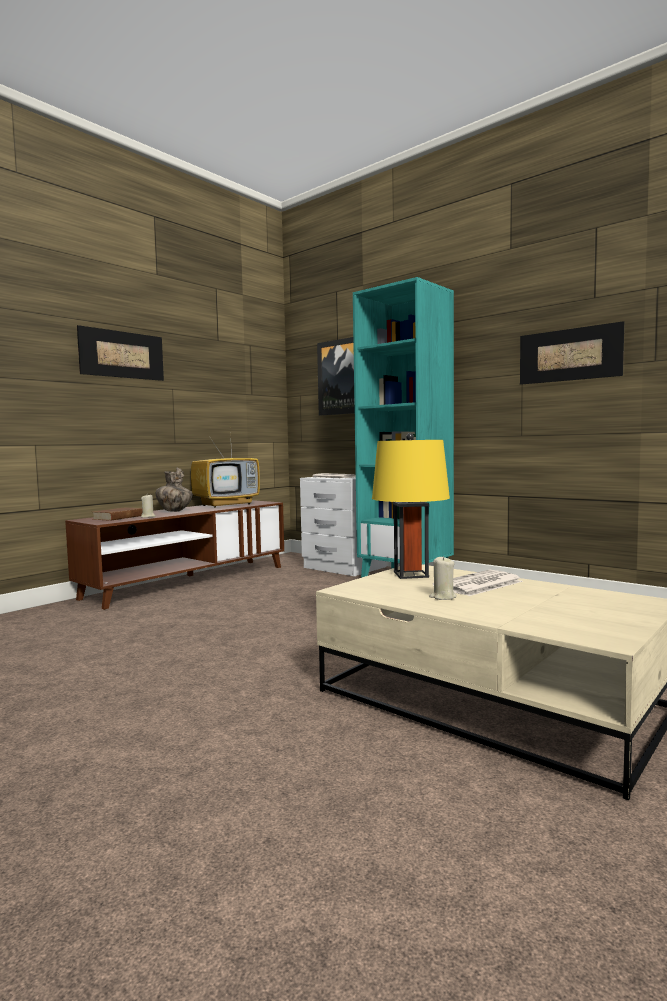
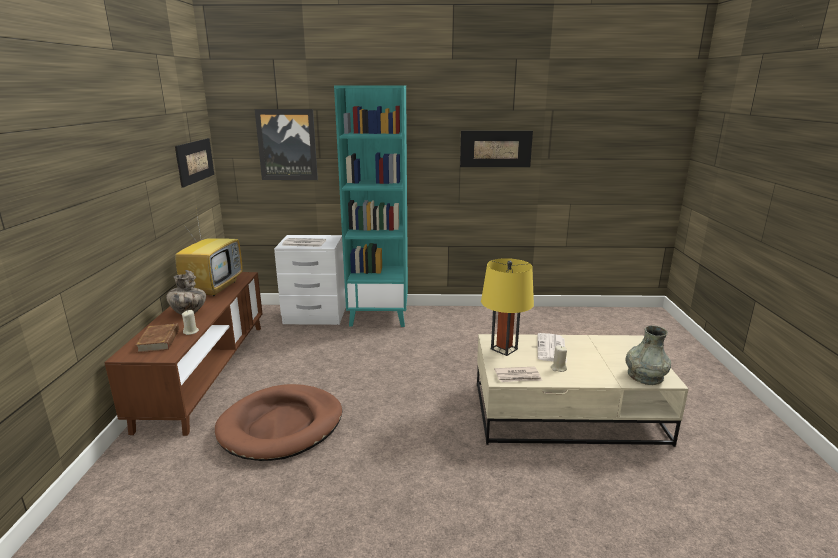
camera: 40 degrees left, 15 degrees up
(122, 354) = (106, 157): picture -> picture (195, 161)
(170, 622) = (281, 426): none -> brown dog bed
(370, 592) = (518, 376): none -> newspaper
(573, 628) = (645, 376): none -> grey vase

